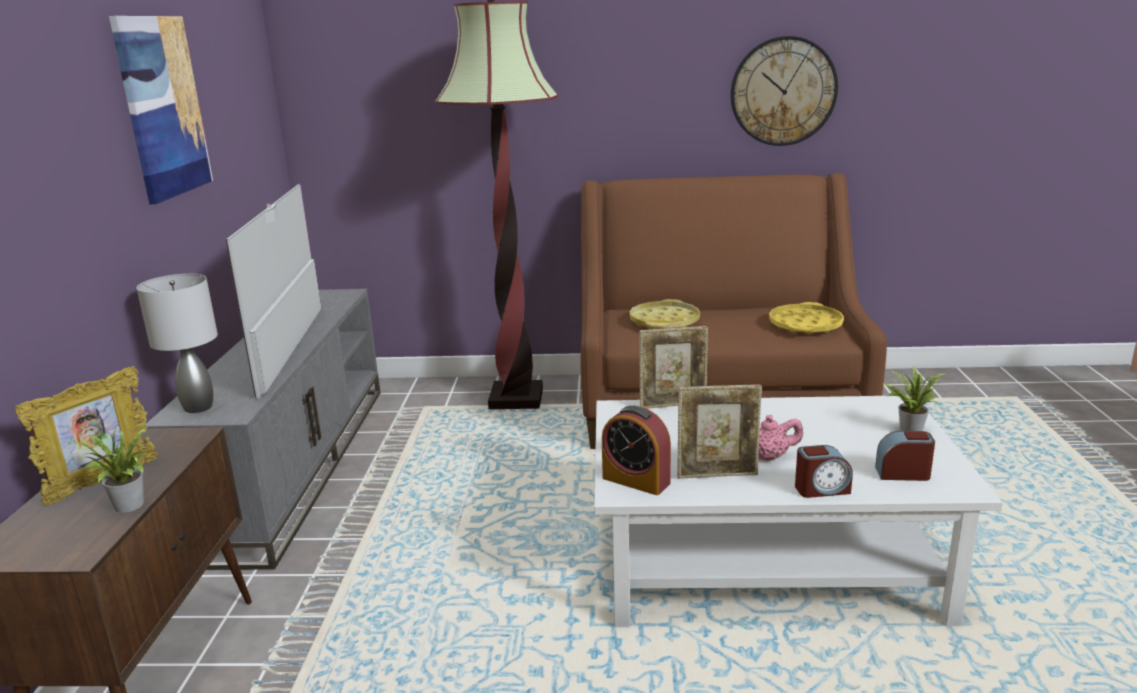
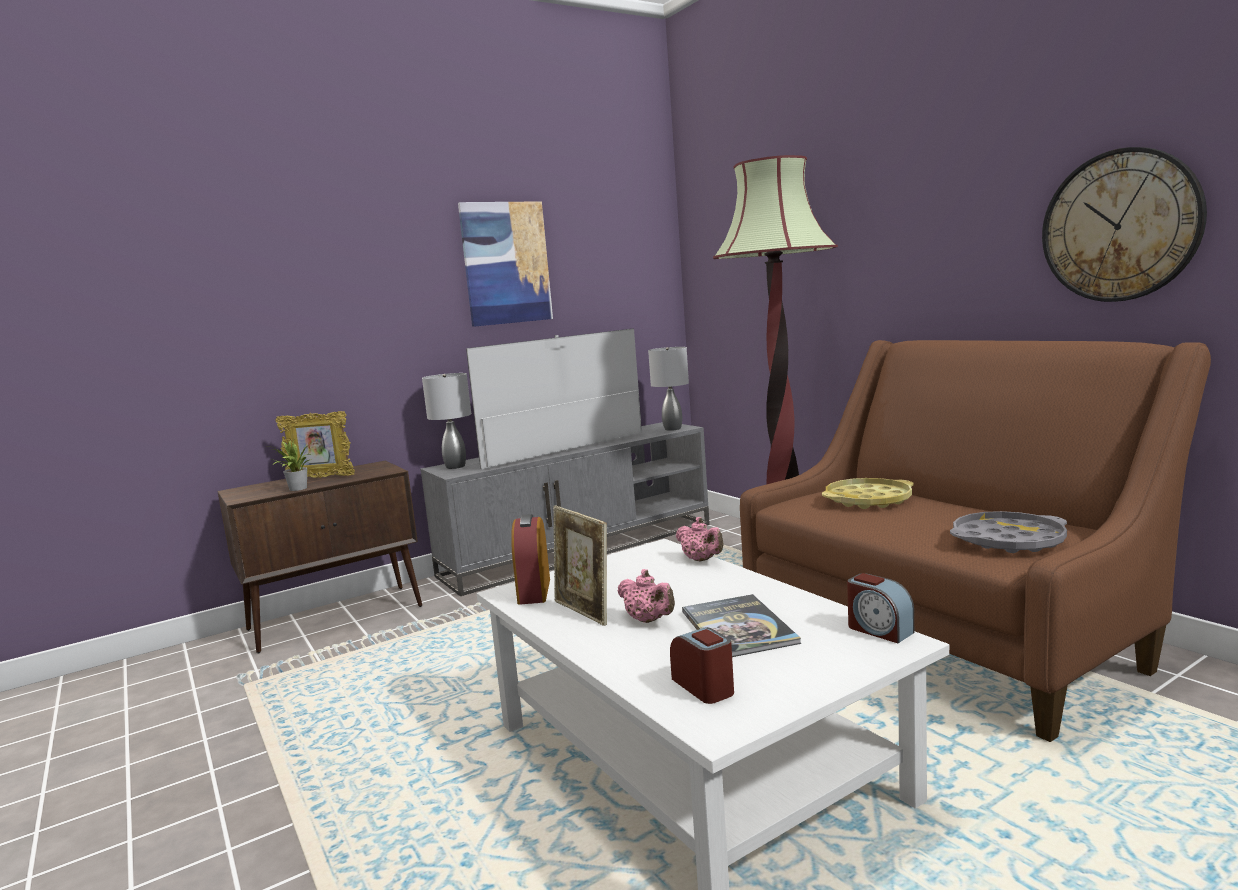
camera: 55 degrees right, 10 degrees down
(337, 297) = (672, 429): none -> grey table lamp
(673, 404) = (701, 560): picture frame -> pink teapot
(805, 325) = (1007, 541): yellow tray -> grey tray
(821, 435) = (738, 627): none -> book
(821, 489) = (610, 658): alarm clock -> alarm clock (879, 630)
(908, 429) = (832, 663): potted plant -> none

